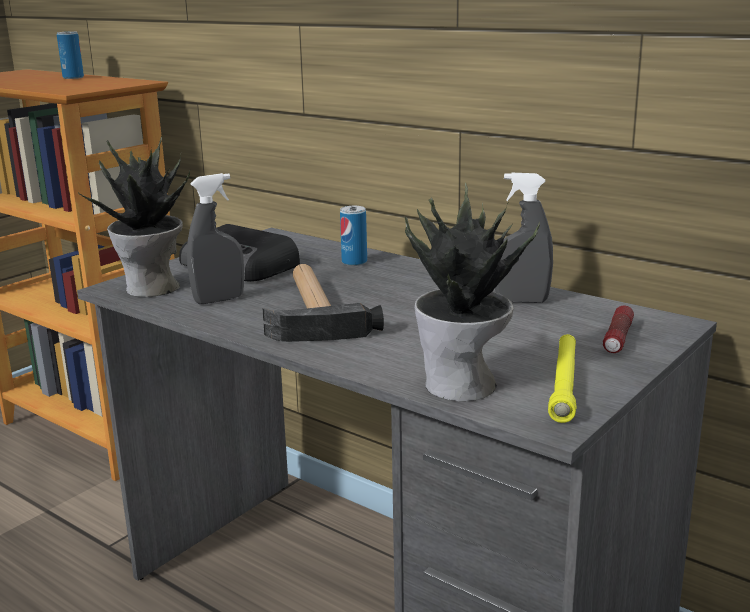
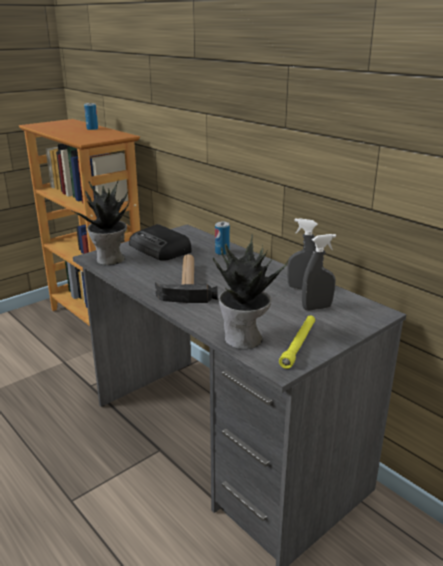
camera: 10 degrees right, 5 degrees up
(219, 300) = (141, 270): grey spray bottle -> grey spray bottle (316, 308)
(618, 338) = (343, 319): flashlight -> none

